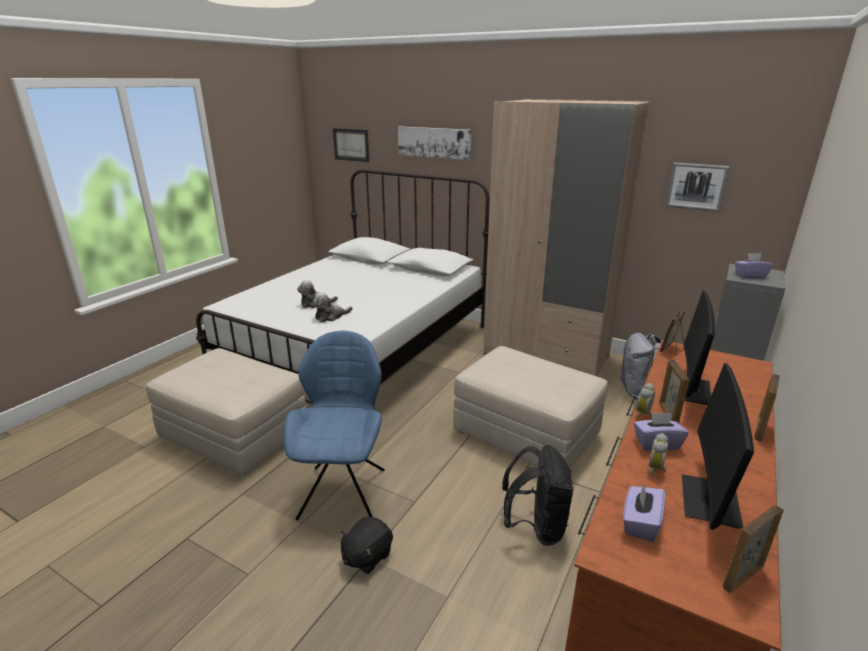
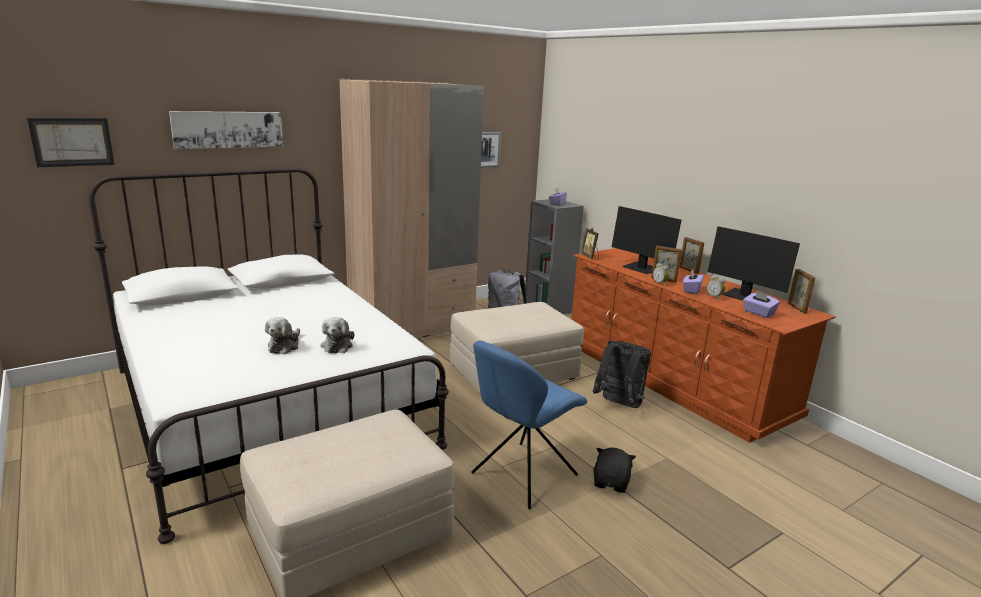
camera: 65 degrees left, 5 degrees down
(343, 491) = (521, 476): blue chair -> blue chair turned 75 degrees counterclockwise
(366, 556) = (611, 483): black plush toy -> black plush toy turned 135 degrees counterclockwise

